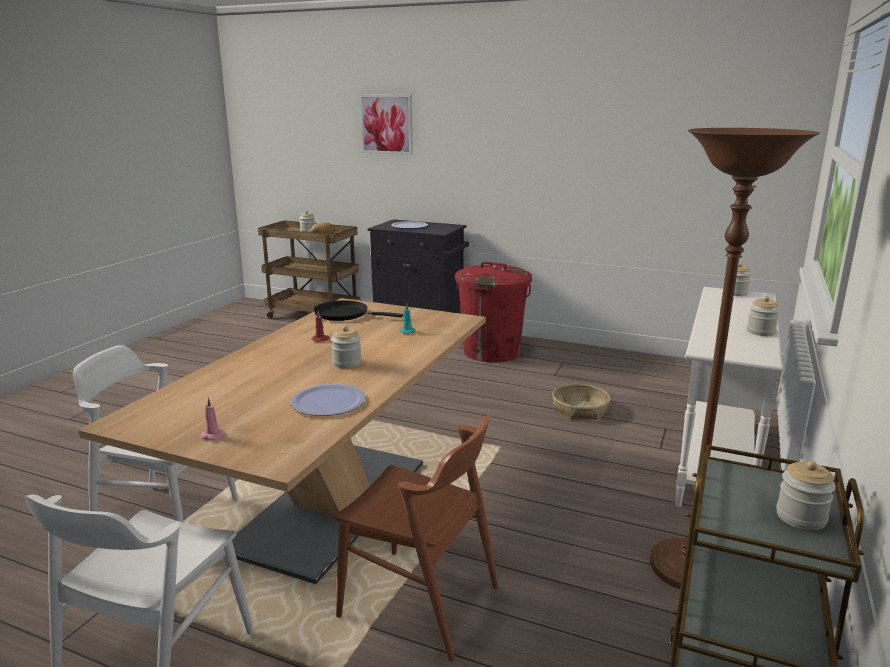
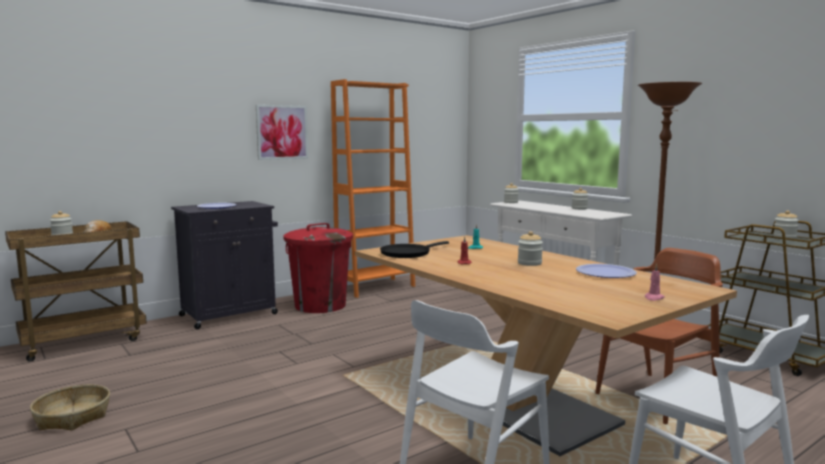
camera: 60 degrees left, 10 degrees down
(386, 124) = (157, 106): picture -> picture (282, 132)
(580, 409) = (453, 308): basket -> basket (73, 416)
(587, 355) = (375, 287): none -> orange bookcase

